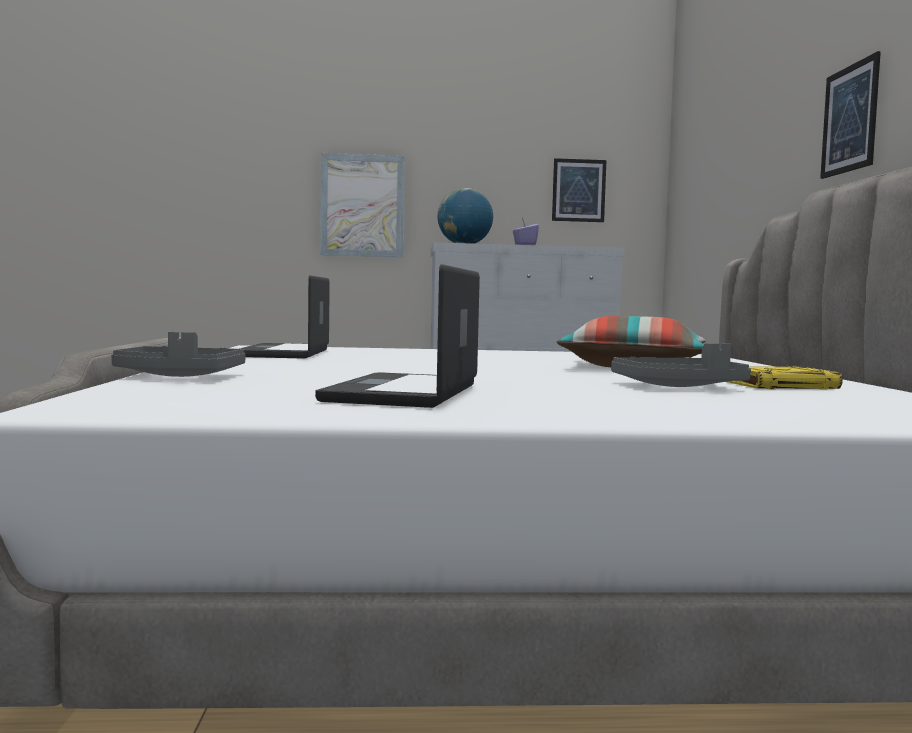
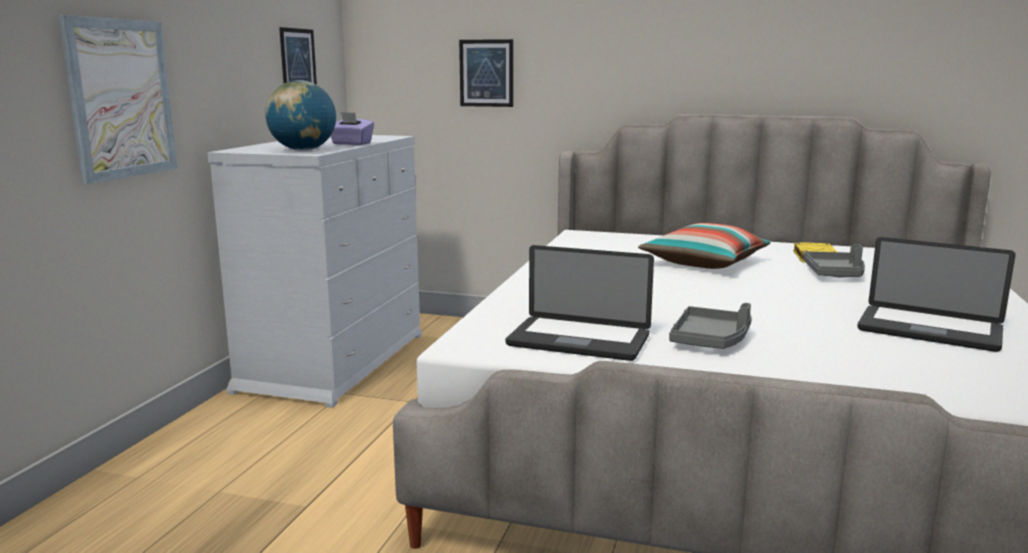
camera: 70 degrees left, 10 degrees up
(178, 376) = (859, 385): grey tray -> grey tray (710, 340)
(850, 119) = (686, 64): picture -> picture (486, 73)

